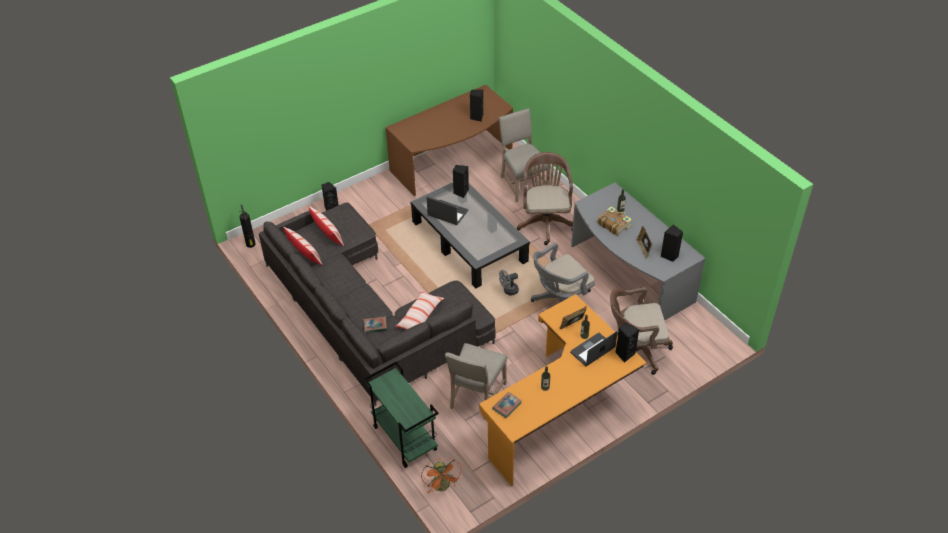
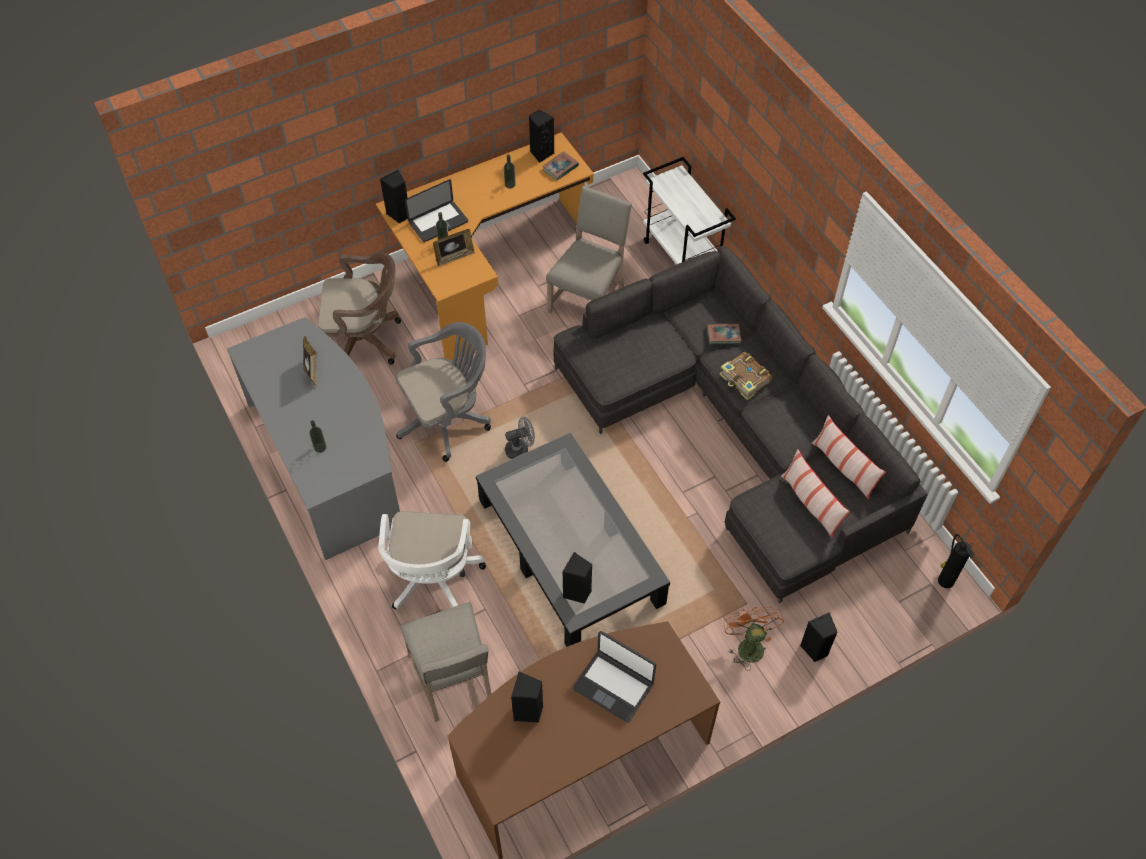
camera: 175 degrees left, 10 degrees up
(404, 438) = (683, 257): green cart -> white cart
(420, 316) = (660, 345): pillow -> none
(442, 487) = (639, 203): orange fan -> orange fan (748, 645)
(447, 213) = (605, 545): laptop -> laptop (613, 685)
(545, 222) = (432, 580): brown office chair -> white office chair
(613, 224) = (341, 421): book -> book (745, 380)
(670, 256) = (277, 356): black speaker -> black speaker (541, 153)

